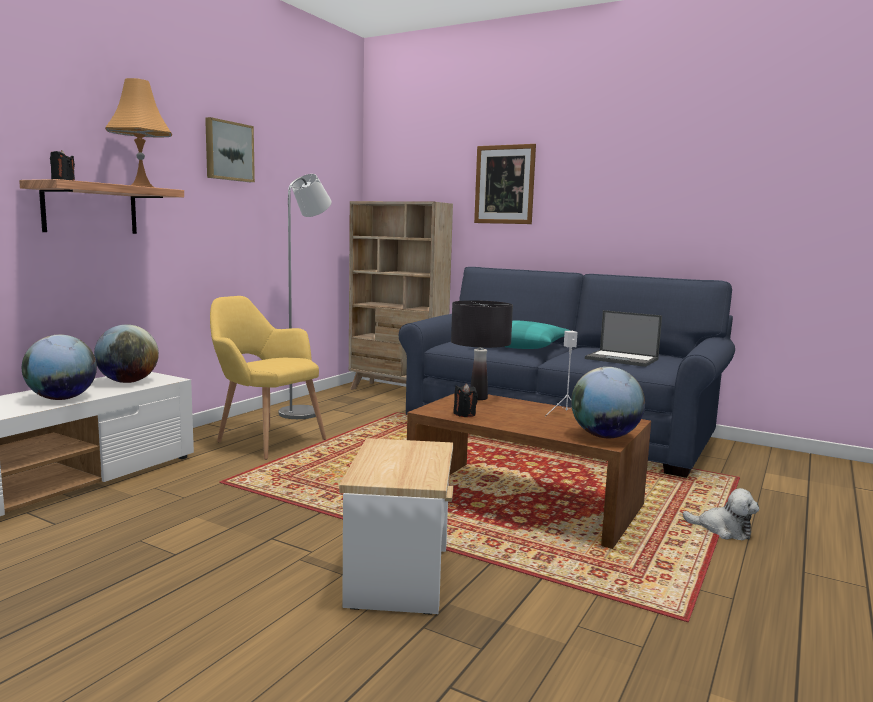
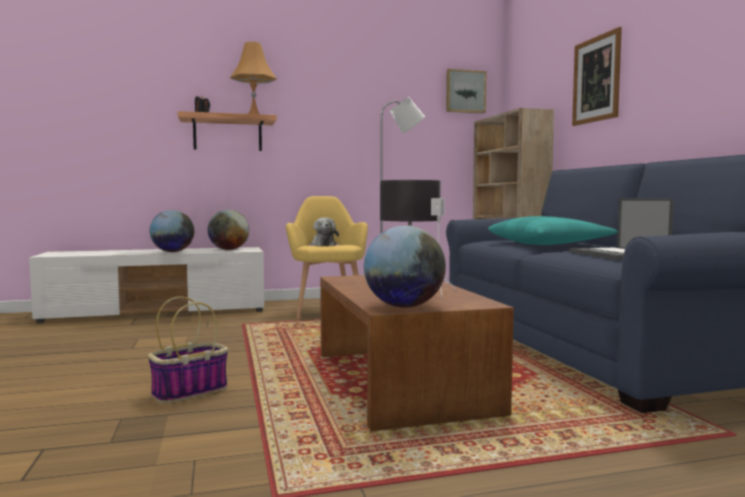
camera: 45 degrees right, 5 degrees down
(228, 151) = (346, 88): picture -> picture (465, 91)
(401, 575) = (190, 391): side table -> basket
(464, 414) = (353, 282): black candle -> none
(723, 530) = (545, 464): plush toy -> plush toy (323, 245)

